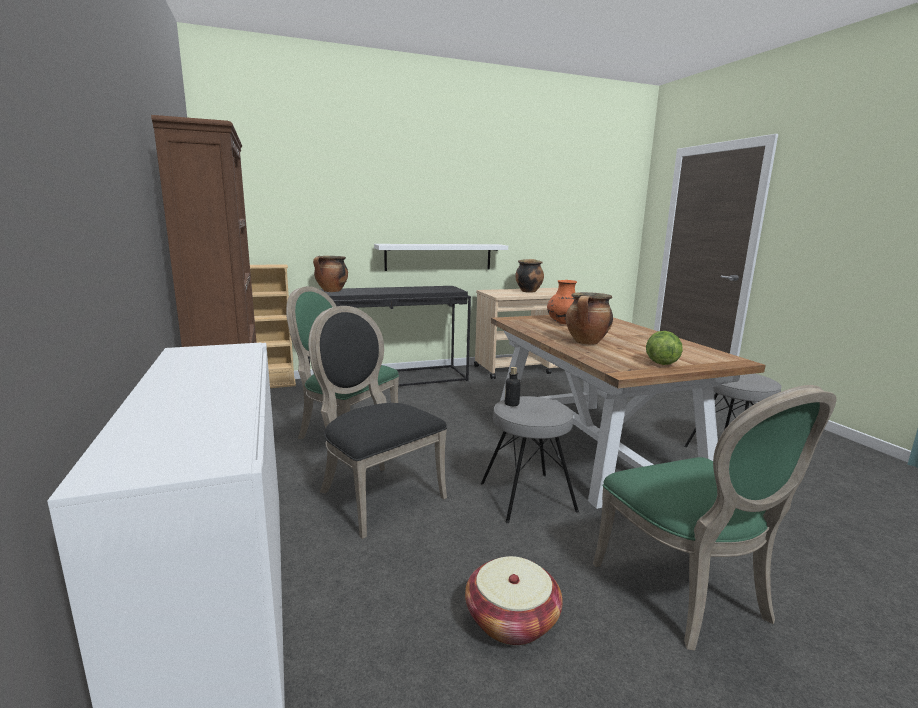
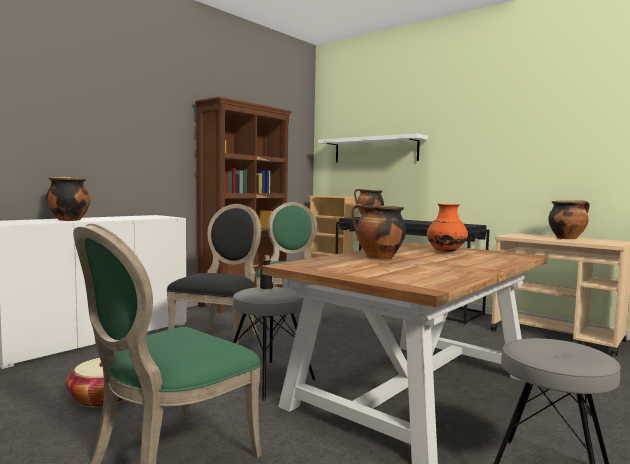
camera: 60 degrees right, 10 degrees down
(196, 406) = (68, 220): none -> cooking pot
(439, 257) = (477, 195): white shelf -> white shelf (375, 150)
(661, 363) = (347, 271): lettuce -> none

